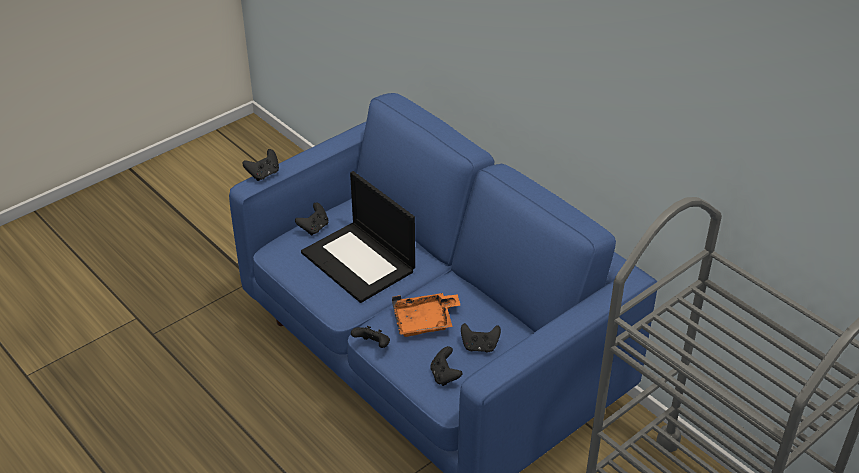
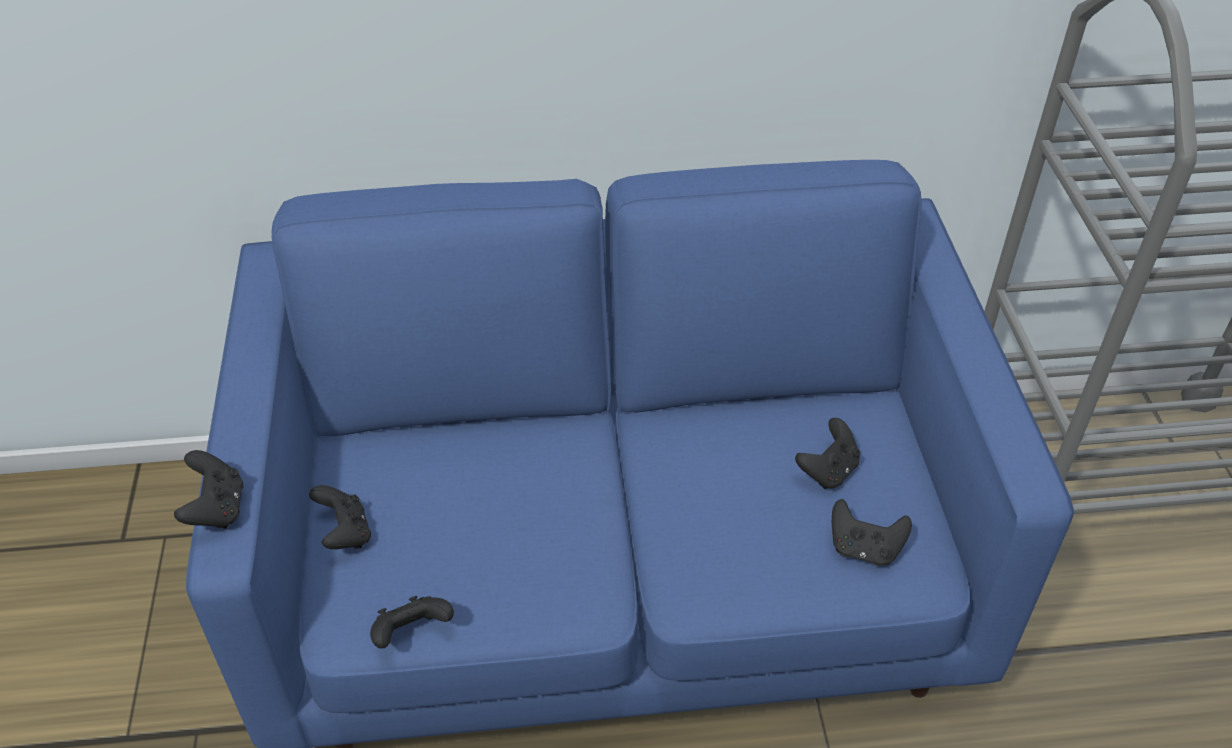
camera: 55 degrees left, 5 degrees up
(360, 262) = (498, 516): laptop -> none
(373, 345) = (721, 607): black game controller -> black game controller (412, 633)
(425, 322) = (719, 507): orange tray -> none

